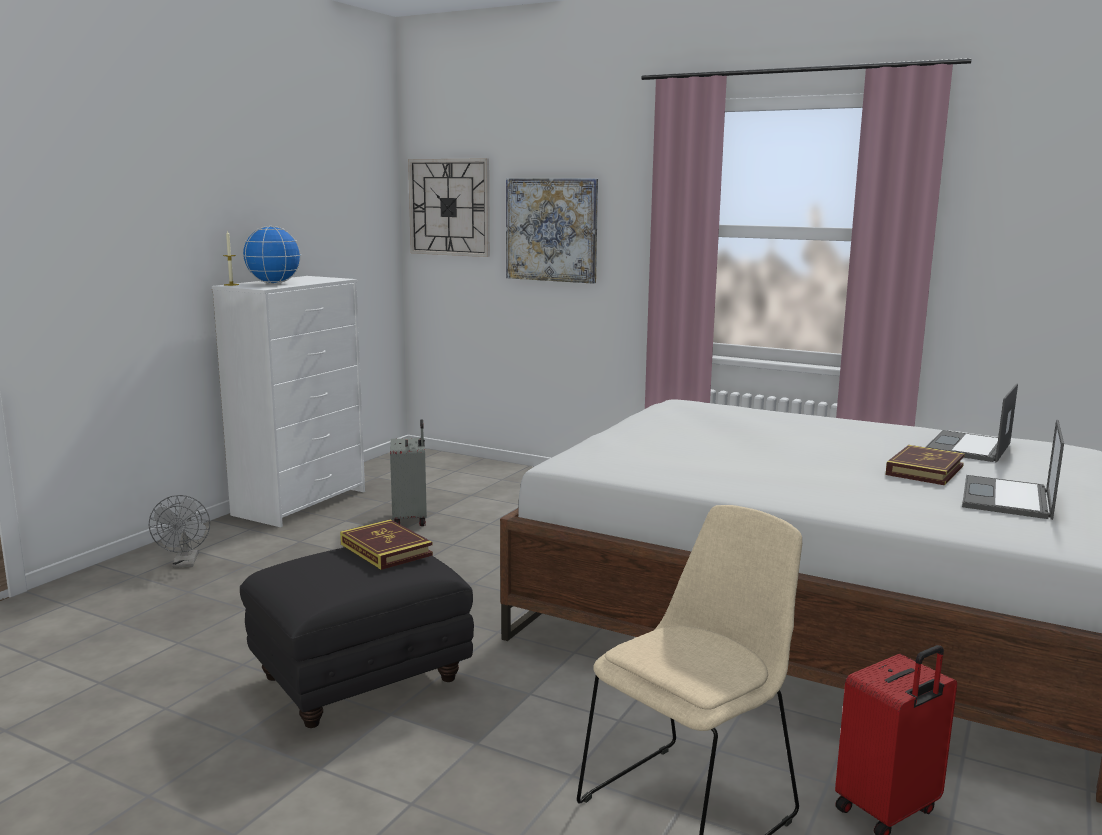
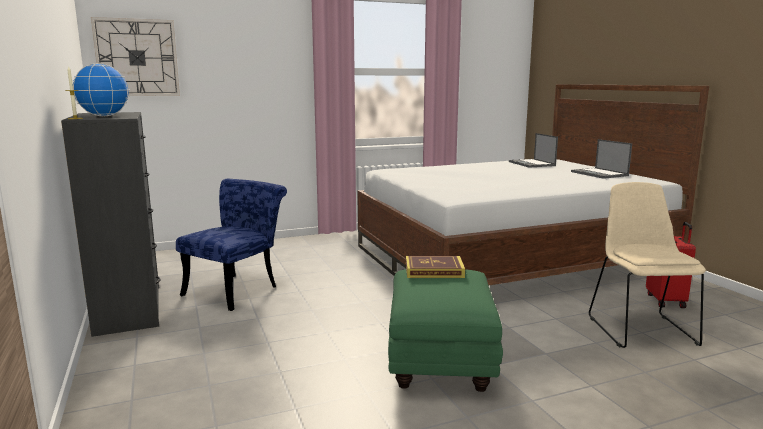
camera: 50 degrees left, 0 degrees up
(185, 563) = (151, 374): grey fan -> none
(301, 502) = (129, 309): white dresser -> black dresser
(358, 681) = (440, 363): black ottoman -> green ottoman
(411, 519) = (237, 289): grey suitcase -> blue chair
(551, 230) = (232, 73): picture -> none
(925, 470) = (553, 172): book -> none

